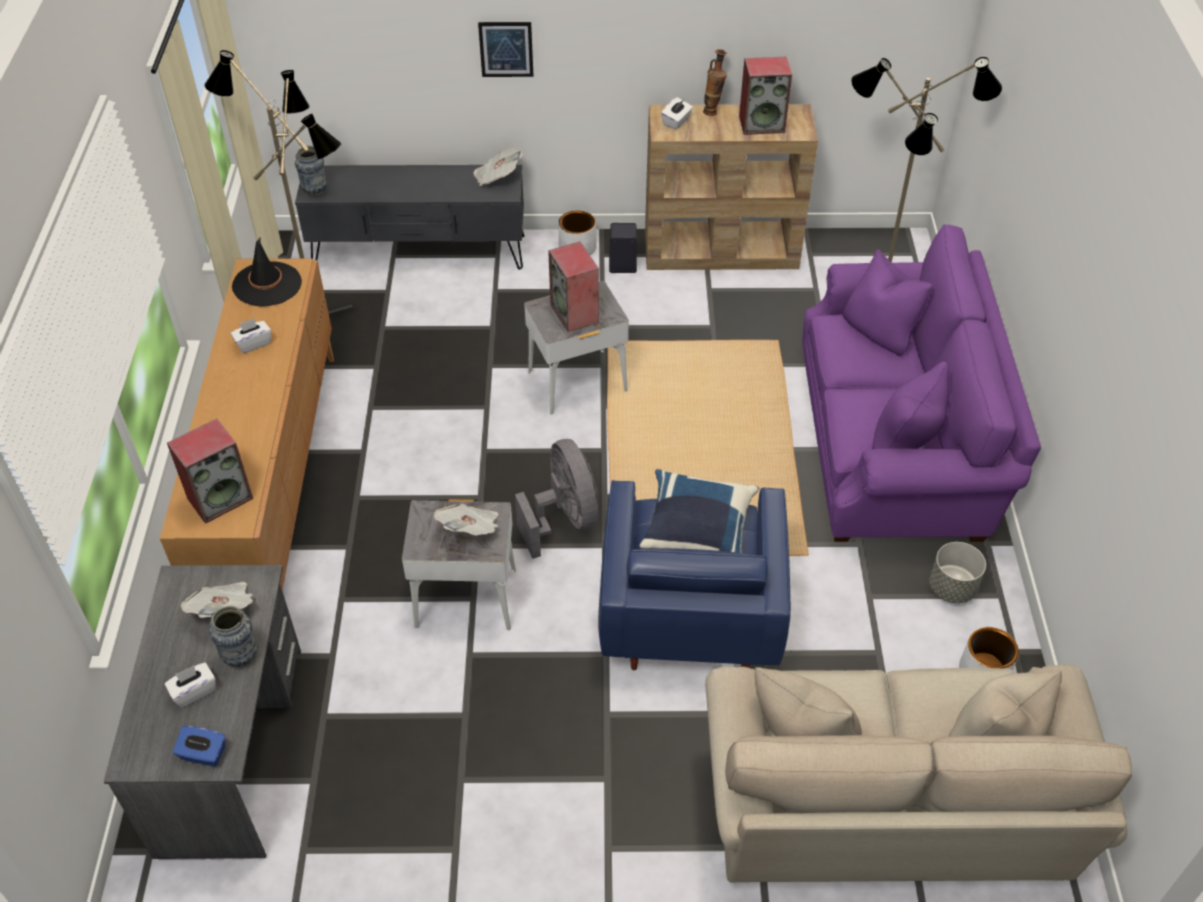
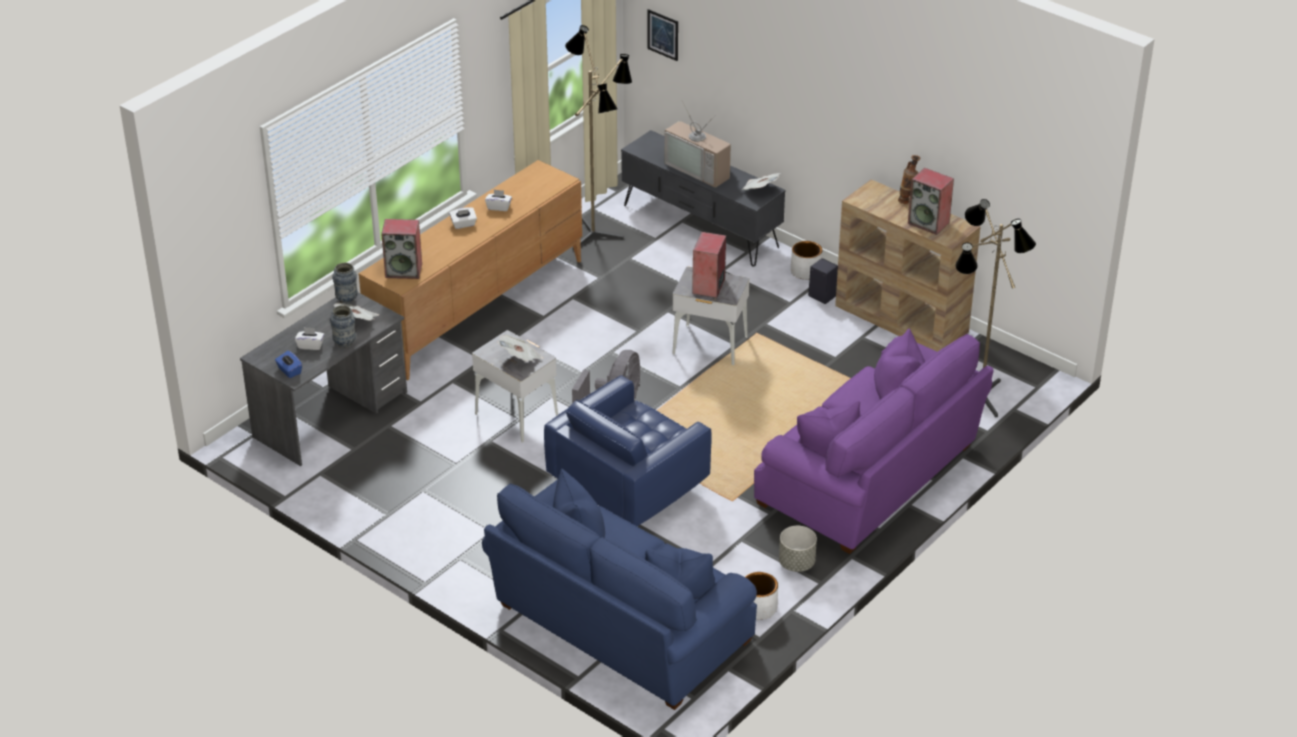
camera: 40 degrees right, 10 degrees down
(267, 284) = (539, 181): black hat -> none
(315, 191) = (640, 148): vase -> vase (347, 300)
(408, 184) = (700, 169): none -> television
(506, 49) = (786, 99): picture -> picture (663, 35)
(676, 121) = (874, 197): white tissue box -> white tissue box (463, 224)
(697, 530) = (649, 430): blue pillow -> none
(885, 807) = (620, 627): beige sofa -> blue sofa

